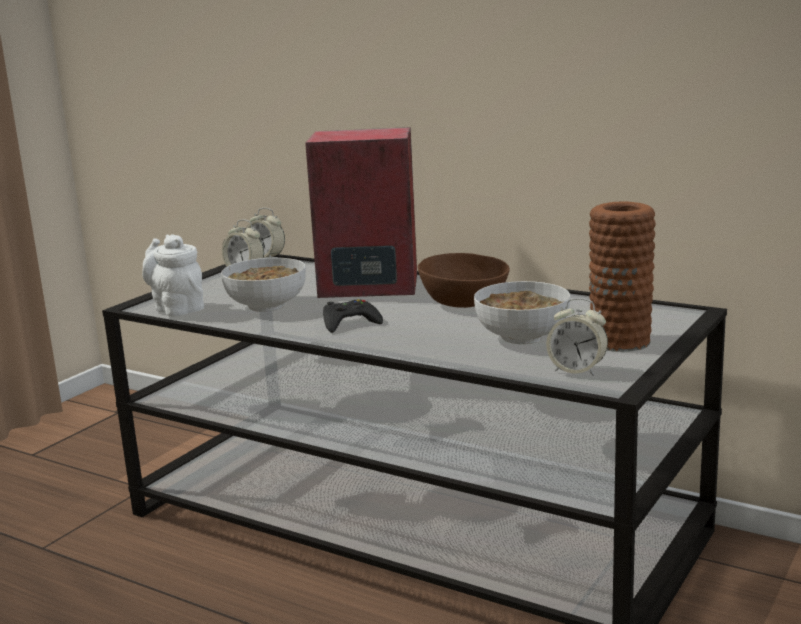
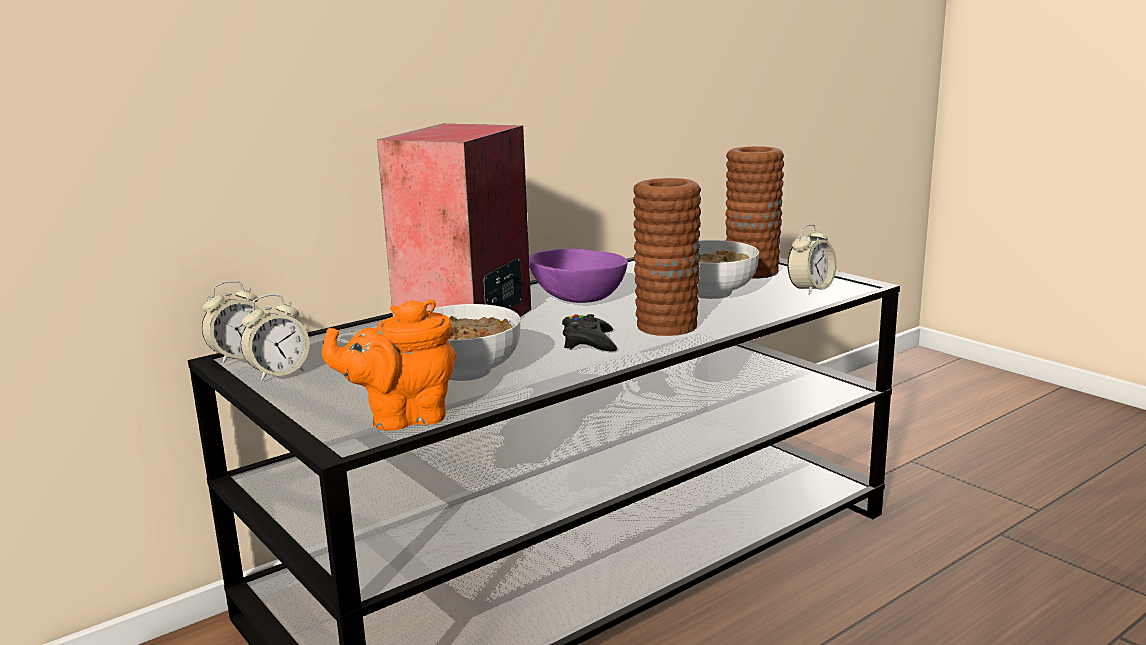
camera: 70 degrees left, 0 degrees up
(177, 308) = (402, 417): white teapot -> orange teapot
(407, 337) = (666, 326): none -> brown vase
(462, 302) = (578, 298): brown bowl -> purple bowl

